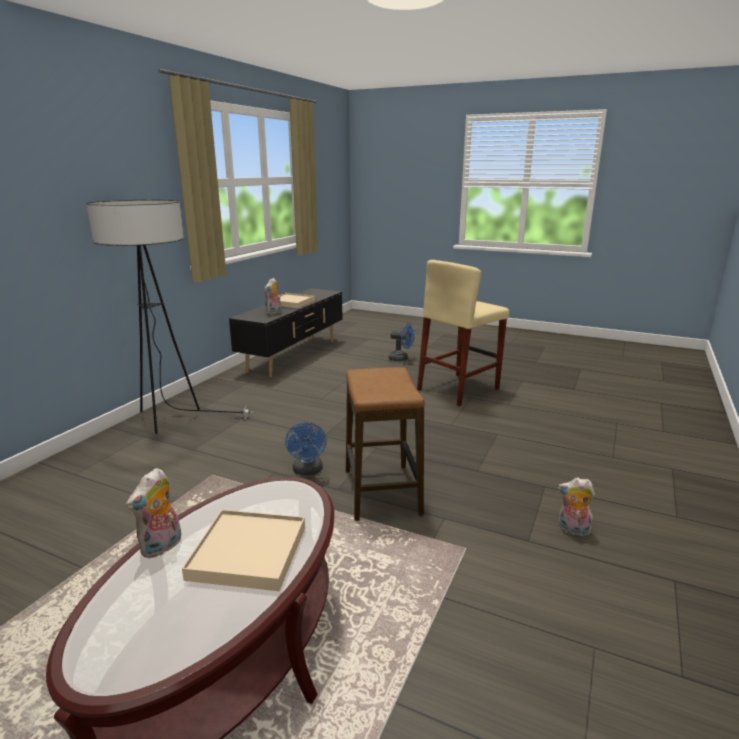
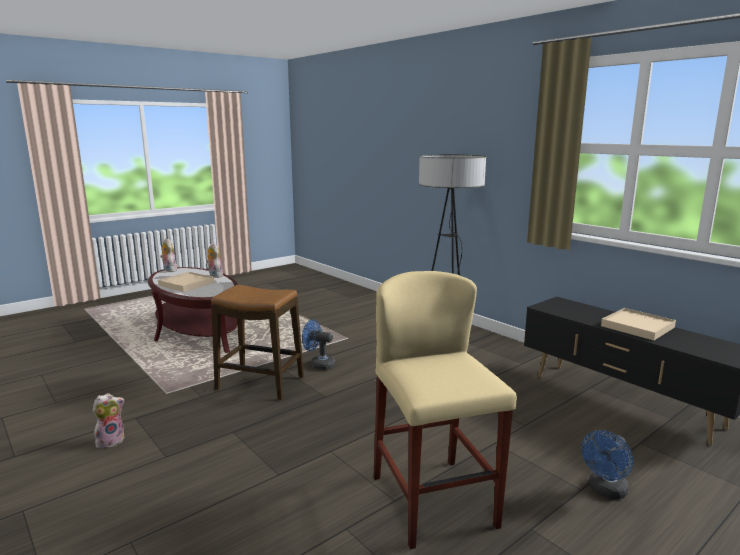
camera: 115 degrees right, 5 degrees down
(274, 313) = (576, 313): plush toy -> plush toy (169, 270)

